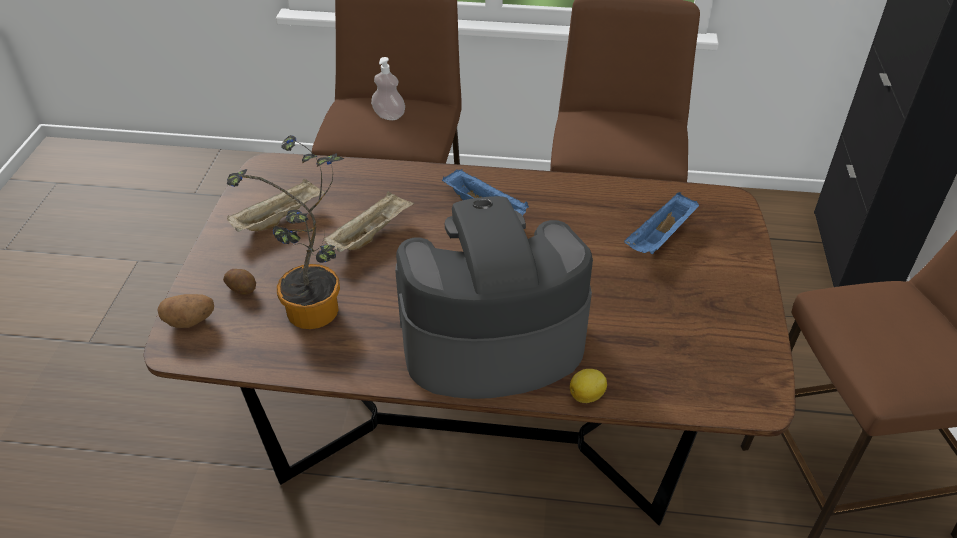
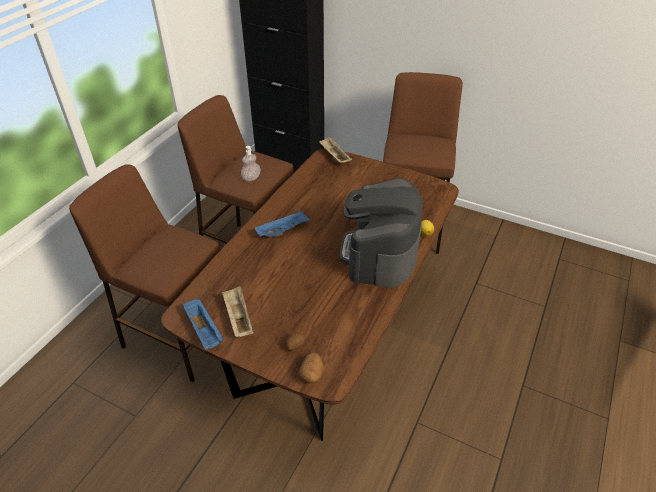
camera: 70 degrees left, 0 degrees up
(315, 317) = (334, 315): potted plant -> none
(371, 234) = (278, 280): beige tray -> beige tray (334, 156)
(389, 115) = (164, 250): soap dispenser -> soap dispenser (251, 178)
(660, 238) = (338, 182): blue tray -> blue tray (204, 330)

